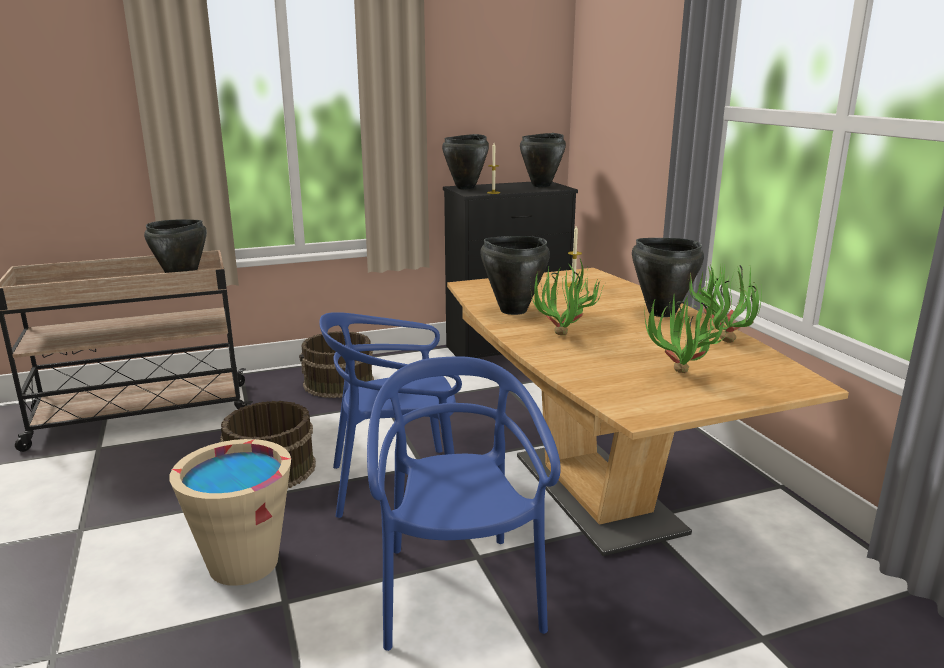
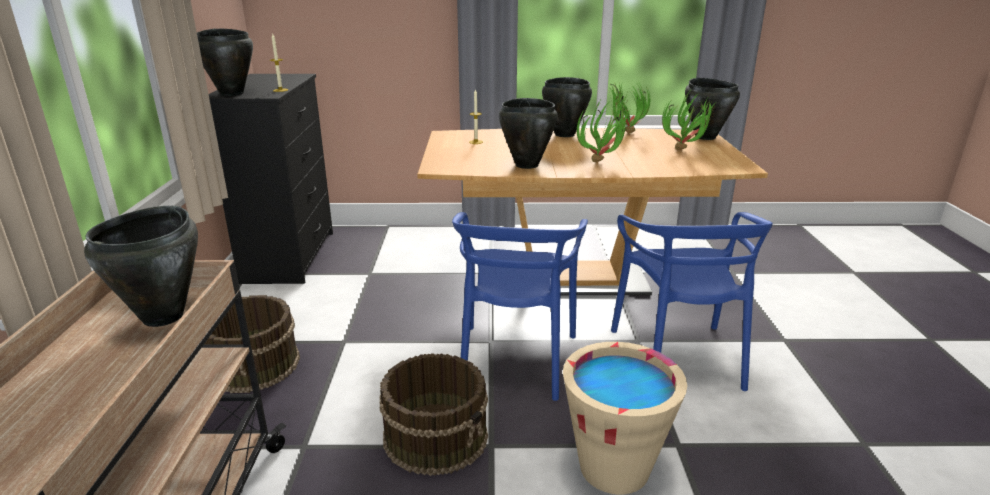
camera: 70 degrees left, 5 degrees up
(457, 592) = (678, 357): blue chair -> blue chair turned 105 degrees counterclockwise
(541, 185) = (275, 77): black cooking pot -> black cooking pot (705, 137)

